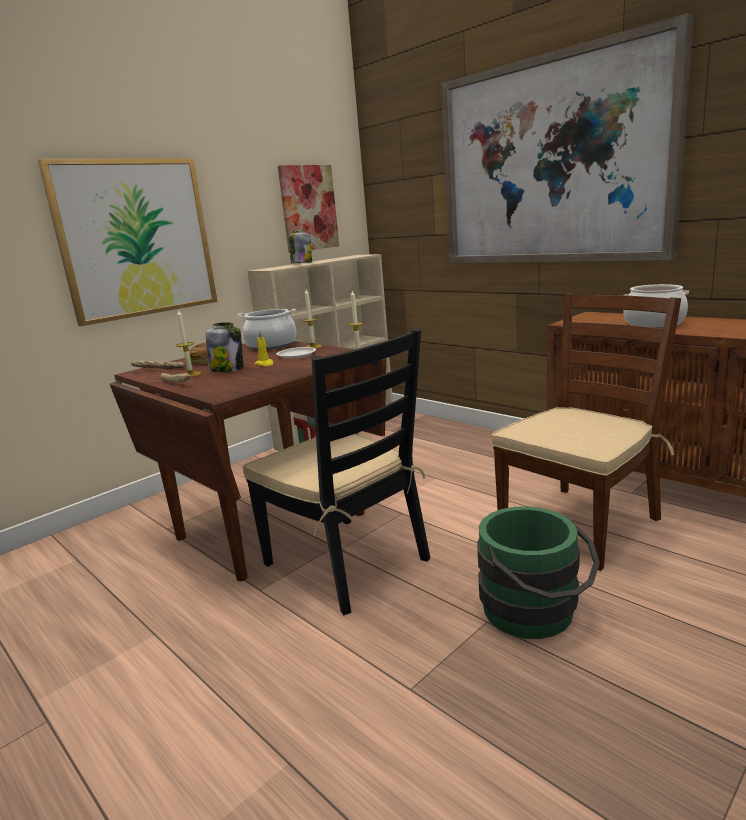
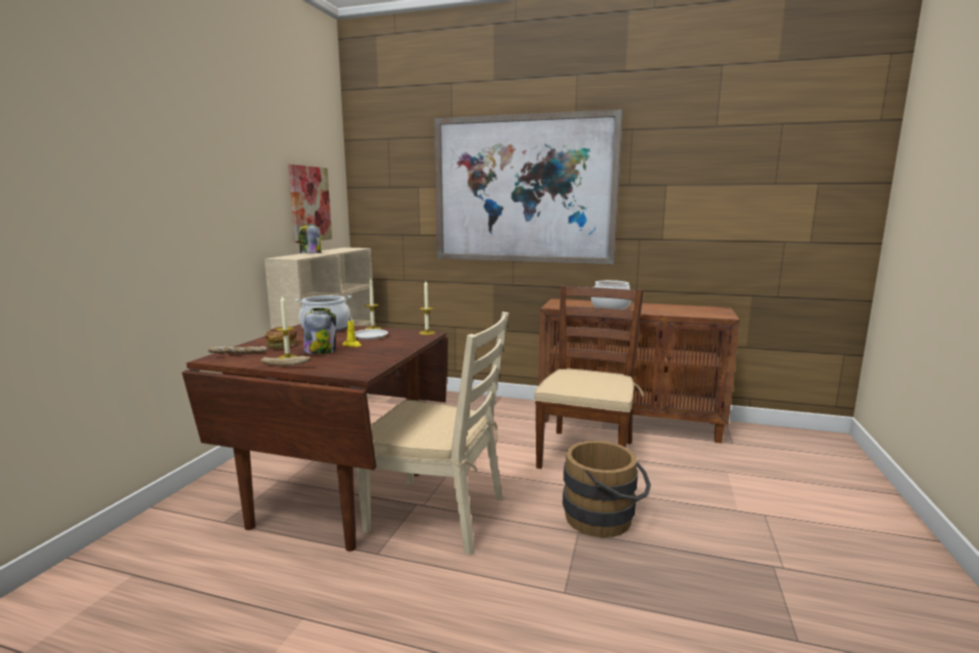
camera: 30 degrees left, 5 degrees down
(136, 239) = (171, 223): picture -> none
(347, 562) = (438, 514): black chair -> beige chair
(535, 613) = (605, 519): green bucket -> brown bucket

